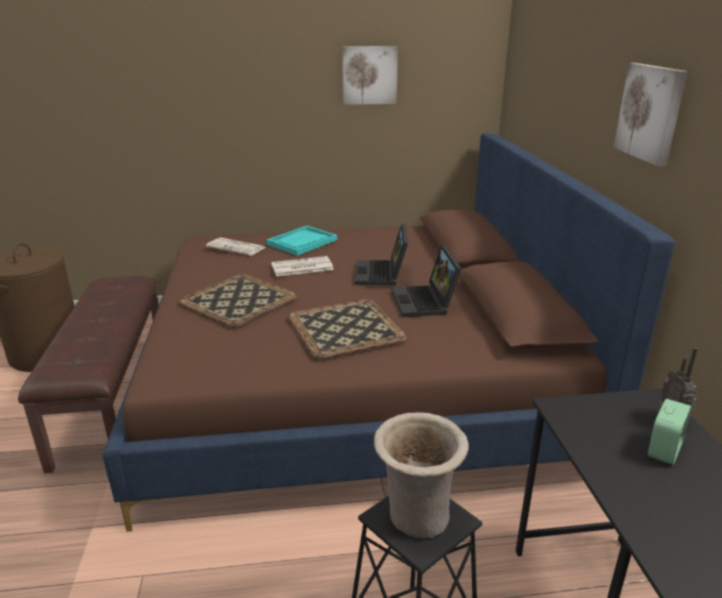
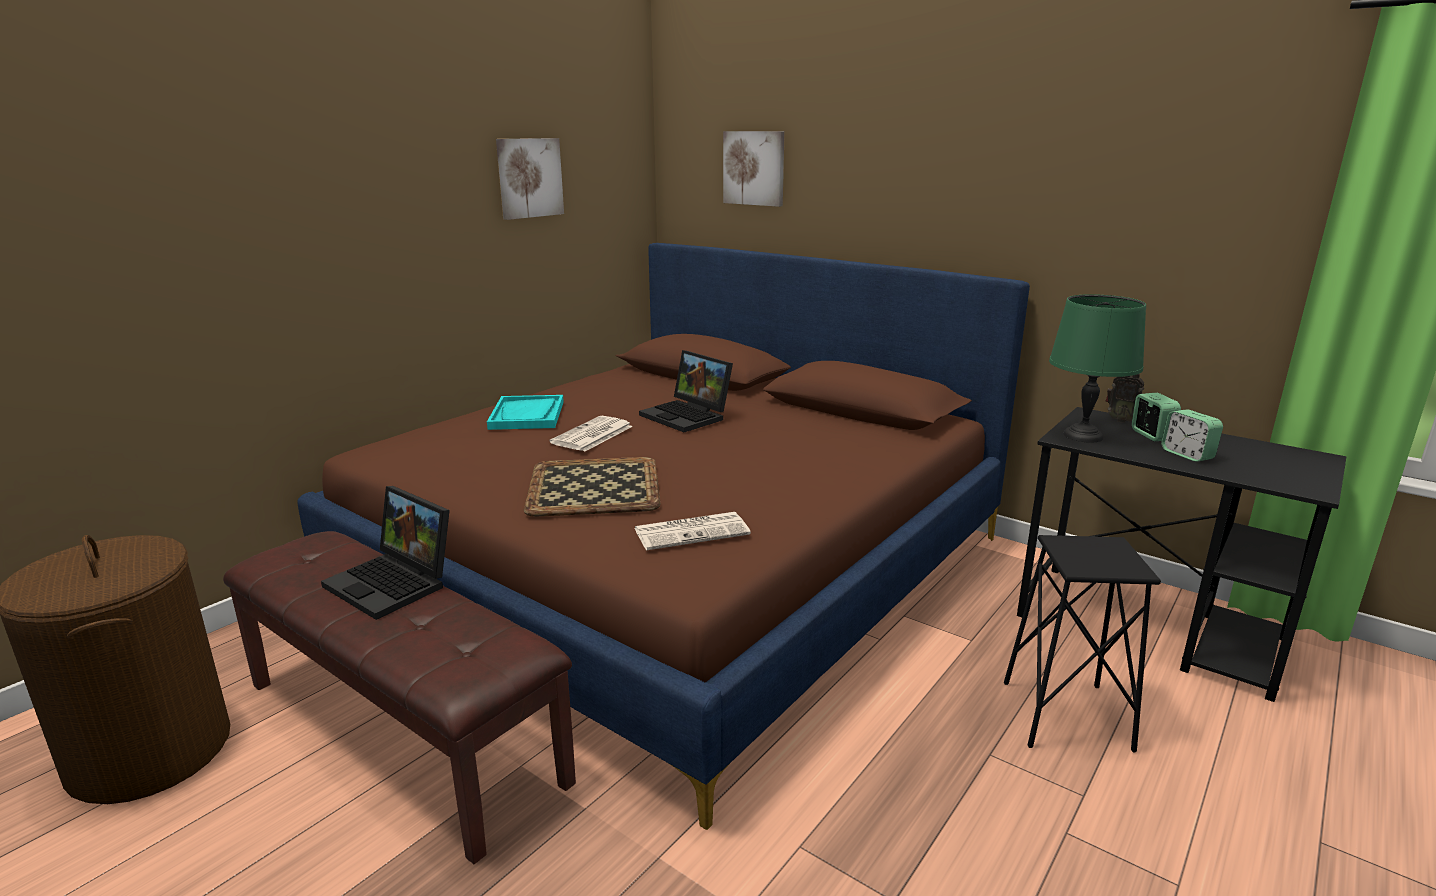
camera: 45 degrees left, 5 degrees down
(237, 247) = (459, 441): newspaper -> newspaper (692, 531)
(346, 328) = (766, 466): tray -> none
(416, 517) = (1094, 556): beige vase -> none
(425, 302) = (779, 424): laptop -> laptop (395, 583)
(585, 414) = (1082, 436): none -> green table lamp
(648, 486) = (1187, 455): none -> alarm clock
(650, 112) = (957, 177): picture -> picture (754, 168)

